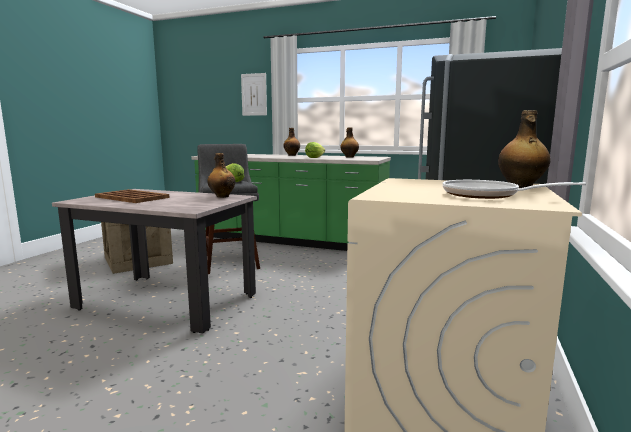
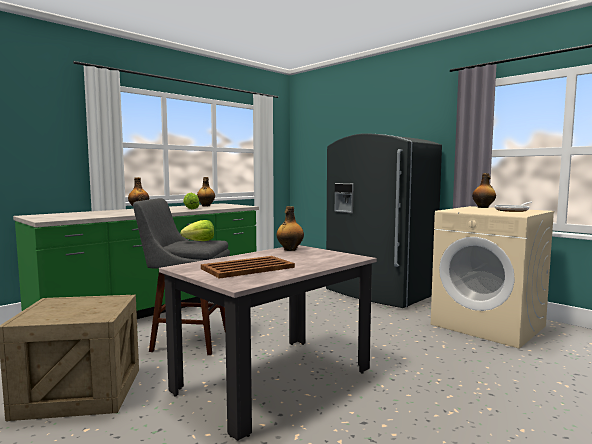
camera: 65 degrees left, 5 degrees down
(254, 94) = (48, 132): picture -> none

